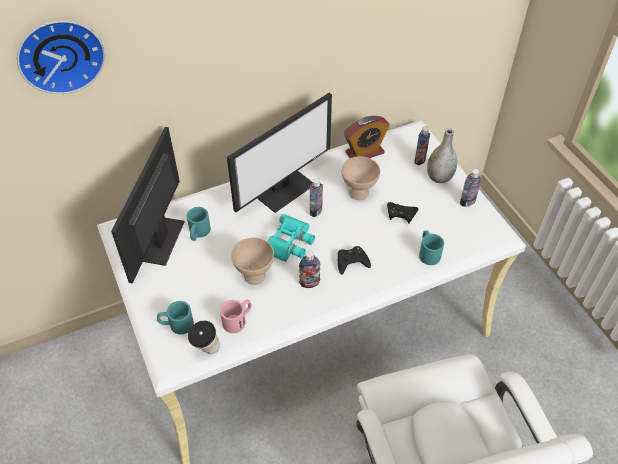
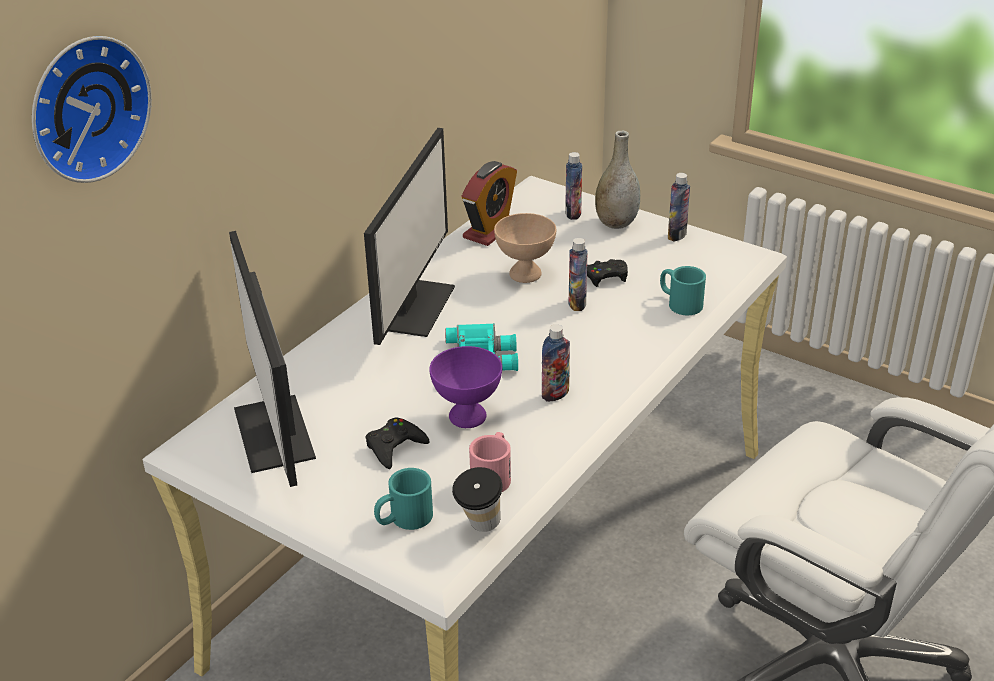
camera: 30 degrees left, 15 degrees down
(198, 233) = (331, 401): turquoise mug -> none
(255, 275) = (468, 415): beige bowl -> purple bowl
(316, 211) = (484, 314): bottle -> bottle (577, 303)
(351, 262) = (590, 349): black game controller -> black game controller (395, 447)

